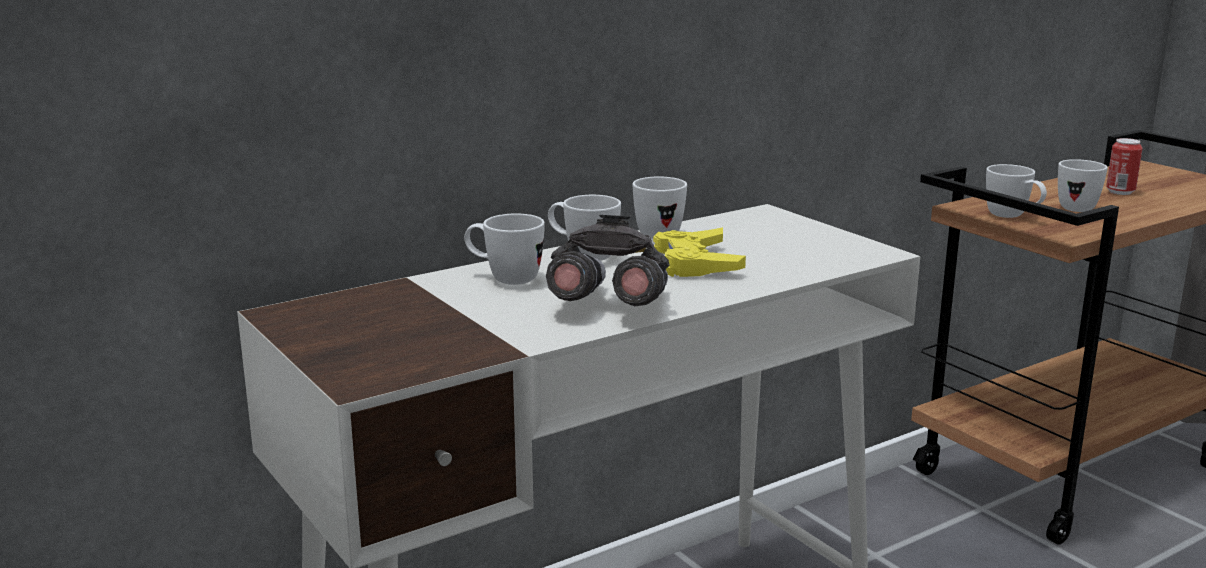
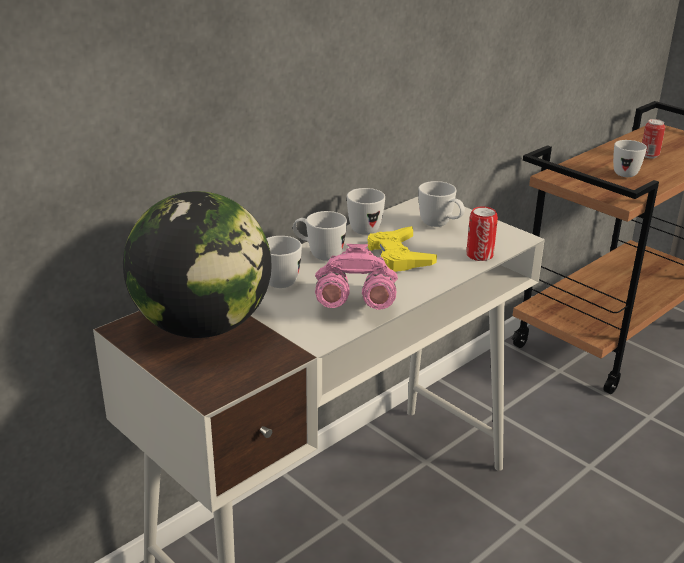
camera: 10 degrees left, 10 degrees up
(385, 316) = (203, 326): none -> globe
(609, 306) = (354, 304): grey binoculars -> pink binoculars
(815, 267) = (479, 255): none -> can
(1013, 217) = (586, 185): white mug -> white mug (440, 225)

